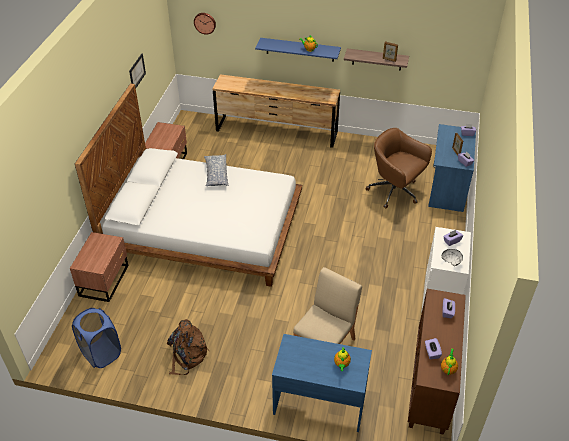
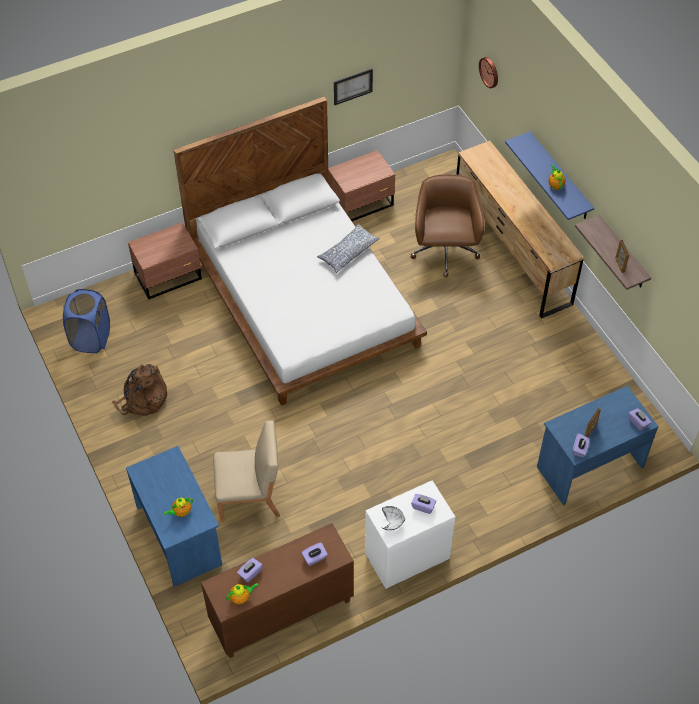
camera: 50 degrees right, 10 degrees up
(395, 192) = (527, 422): brown office chair -> brown office chair (444, 252)

